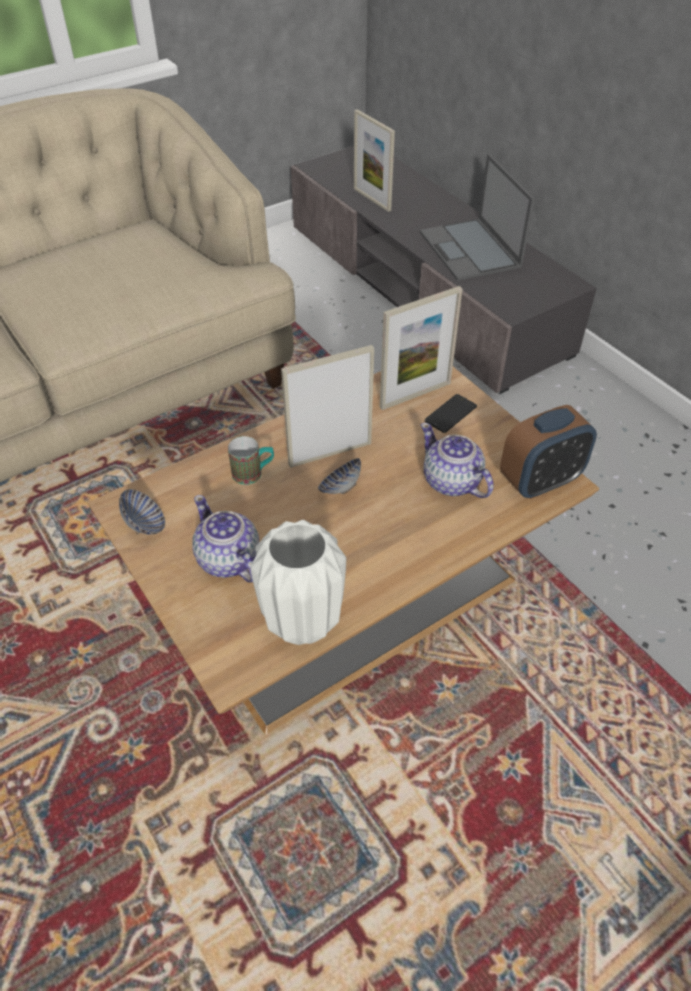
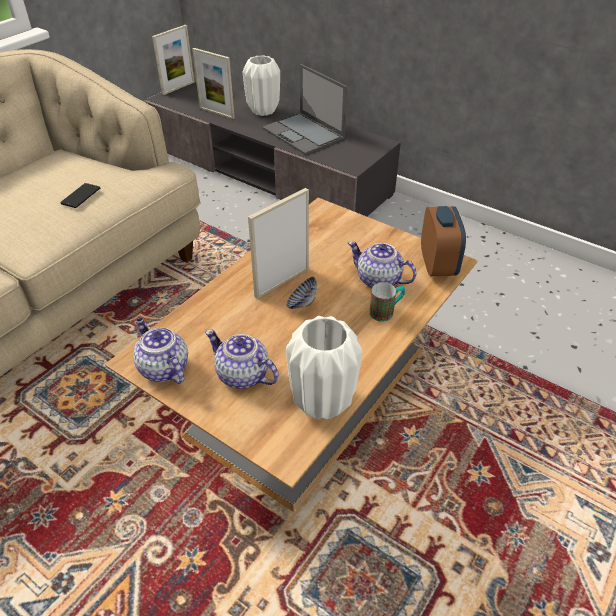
camera: 20 degrees left, 5 degrees down
(145, 525) = (163, 368): bowl -> teapot
(253, 473) = (231, 310): mug -> mug (386, 311)
(415, 395) = (323, 229): picture frame -> picture frame (178, 88)
(433, 207) = (263, 111): none -> white vase
(450, 414) = (354, 236): phone -> phone (81, 196)
(540, 481) = (437, 265): alarm clock -> alarm clock turned 45 degrees counterclockwise

